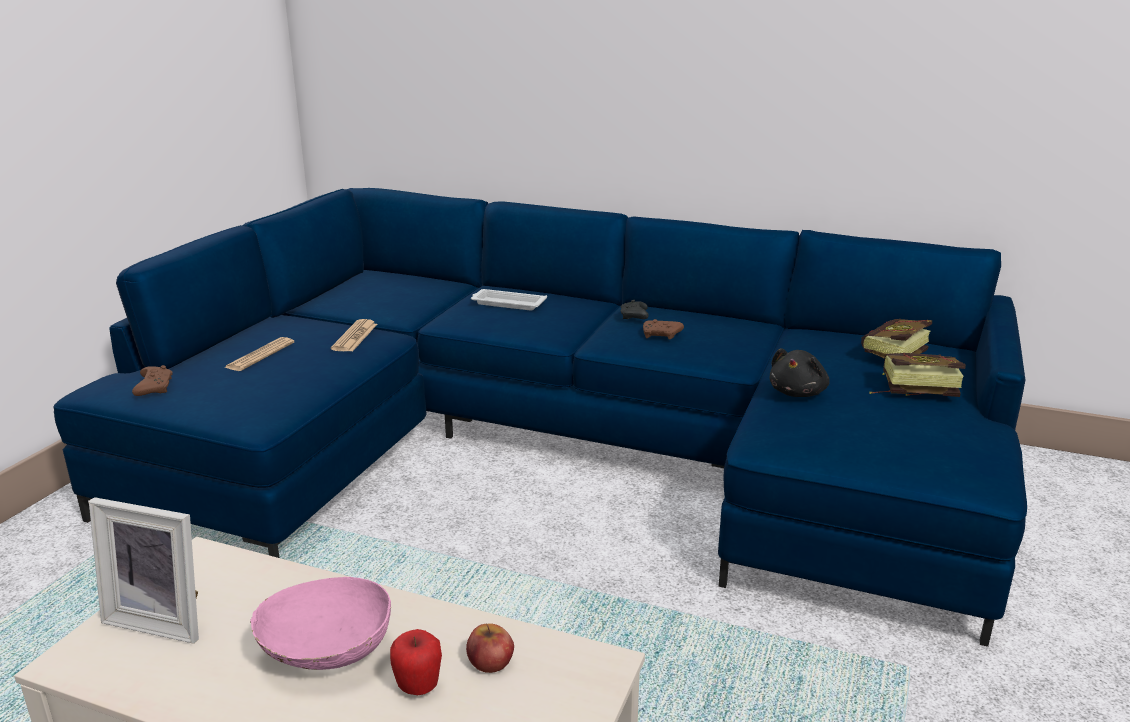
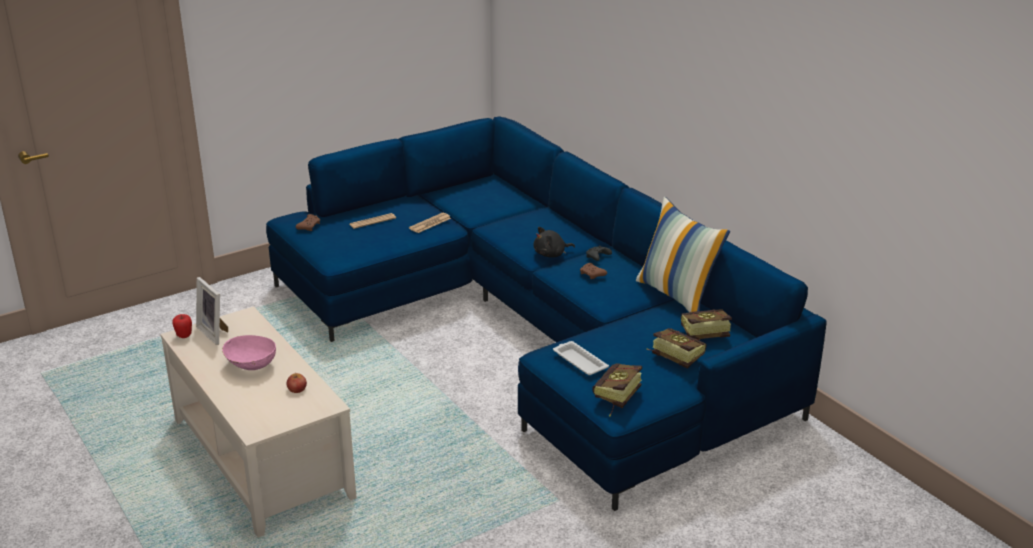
camera: 35 degrees right, 5 degrees up
(418, 687) = (266, 387): apple -> apple (184, 336)
(507, 304) = (538, 225): white tray -> white tray (579, 361)
(787, 329) = (677, 295): none -> pillow
(798, 392) = (609, 335): black plush toy -> black plush toy (551, 254)
(951, 466) = (614, 399): none -> book

